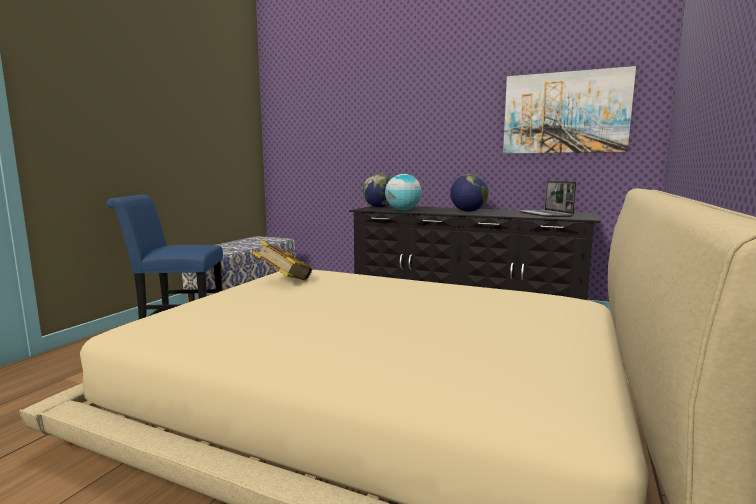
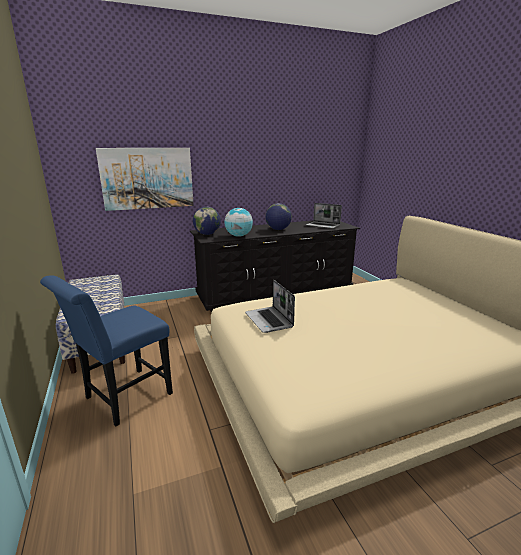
camera: 45 degrees left, 10 degrees up
(283, 281) = (269, 320): book -> laptop
(565, 113) = (316, 157): picture -> picture (147, 178)

